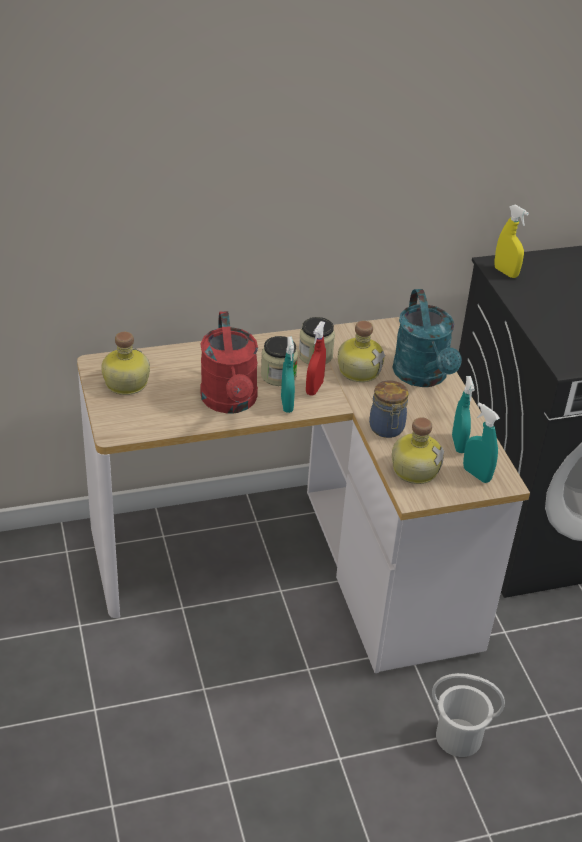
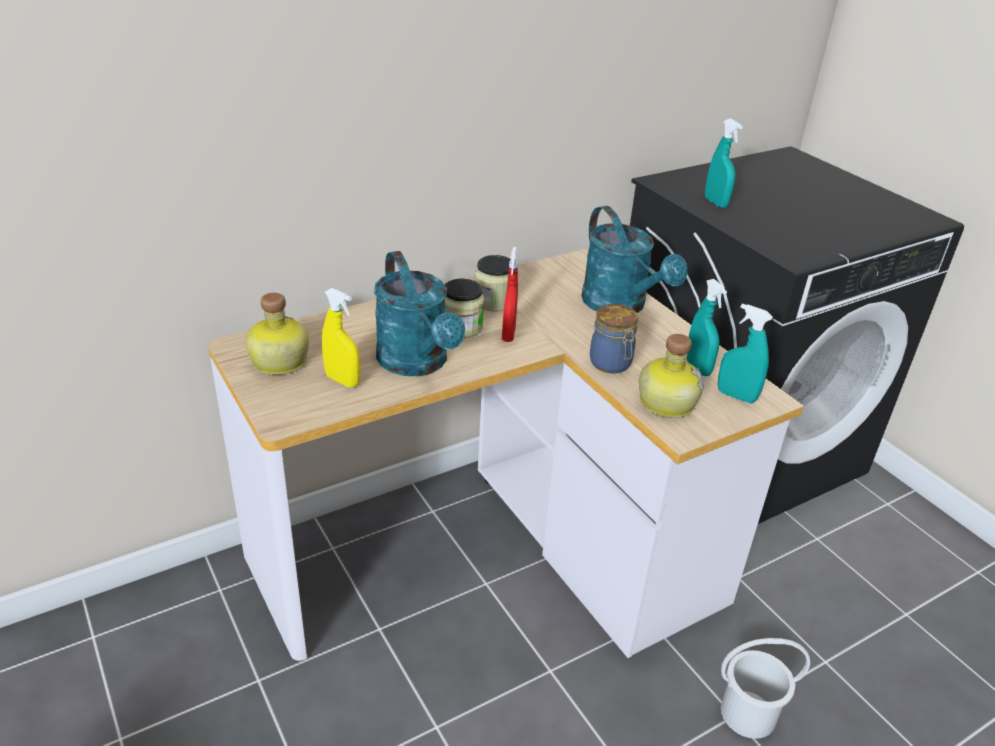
camera: 15 degrees left, 5 degrees down
(231, 402) = (418, 363): red watering can -> turquoise watering can
(287, 404) = (485, 356): turquoise spray bottle -> turquoise spray bottle (716, 203)
(359, 370) = (548, 309): bottle -> none
(505, 272) = (674, 187): yellow spray bottle -> yellow spray bottle (342, 380)

